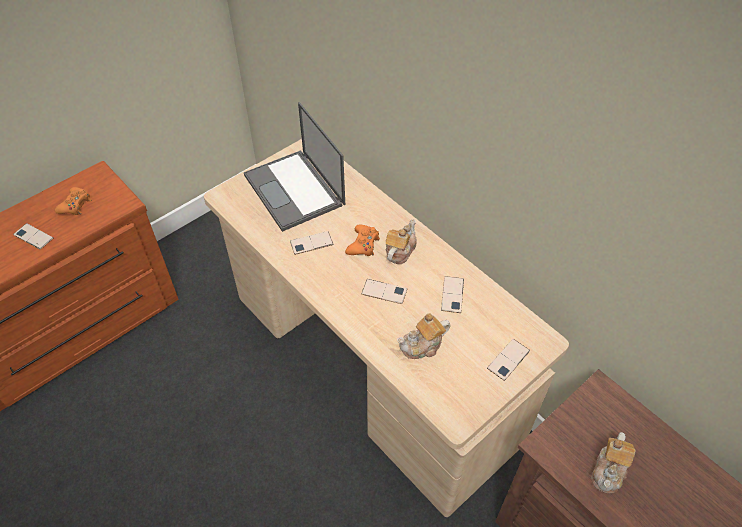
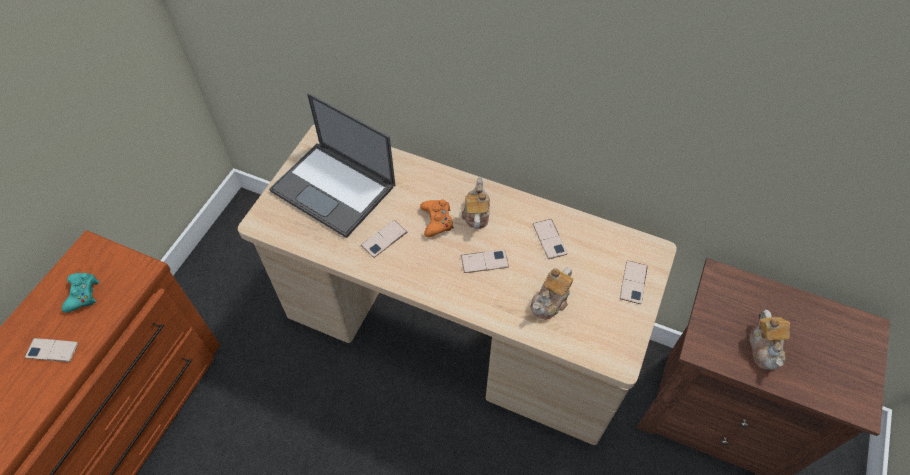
camera: 25 degrees left, 5 degrees up
(75, 205) = (83, 294): orange game controller -> turquoise game controller

